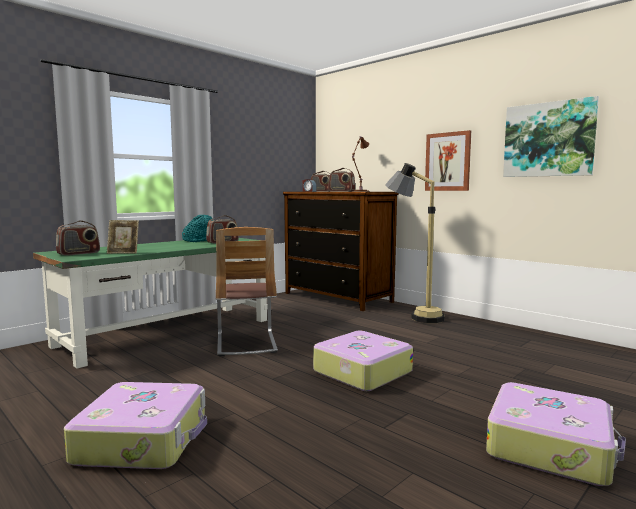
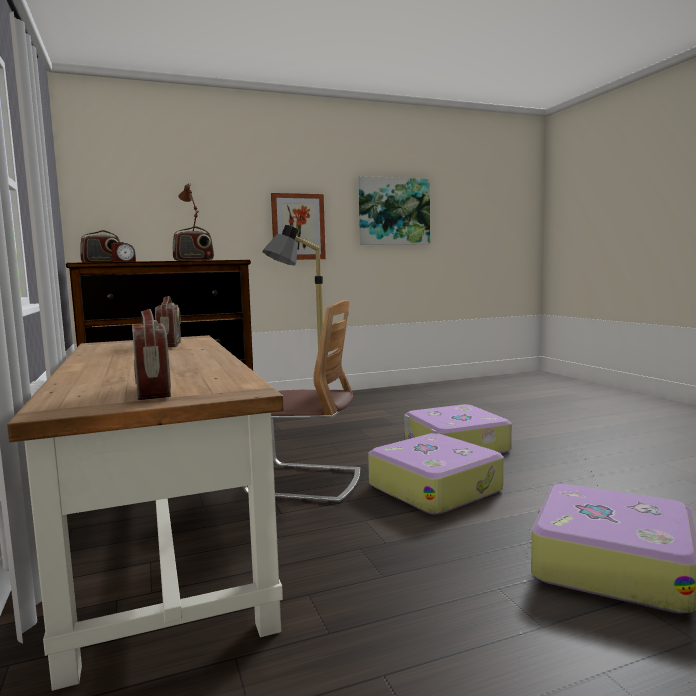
camera: 65 degrees left, 0 degrees up
(123, 253) = (210, 372): picture frame -> none
(168, 332) = (161, 533): green desk -> brown desk
(200, 240) = (114, 350): turquoise hat -> none
(550, 446) = (618, 426): suitcase -> suitcase (435, 487)

